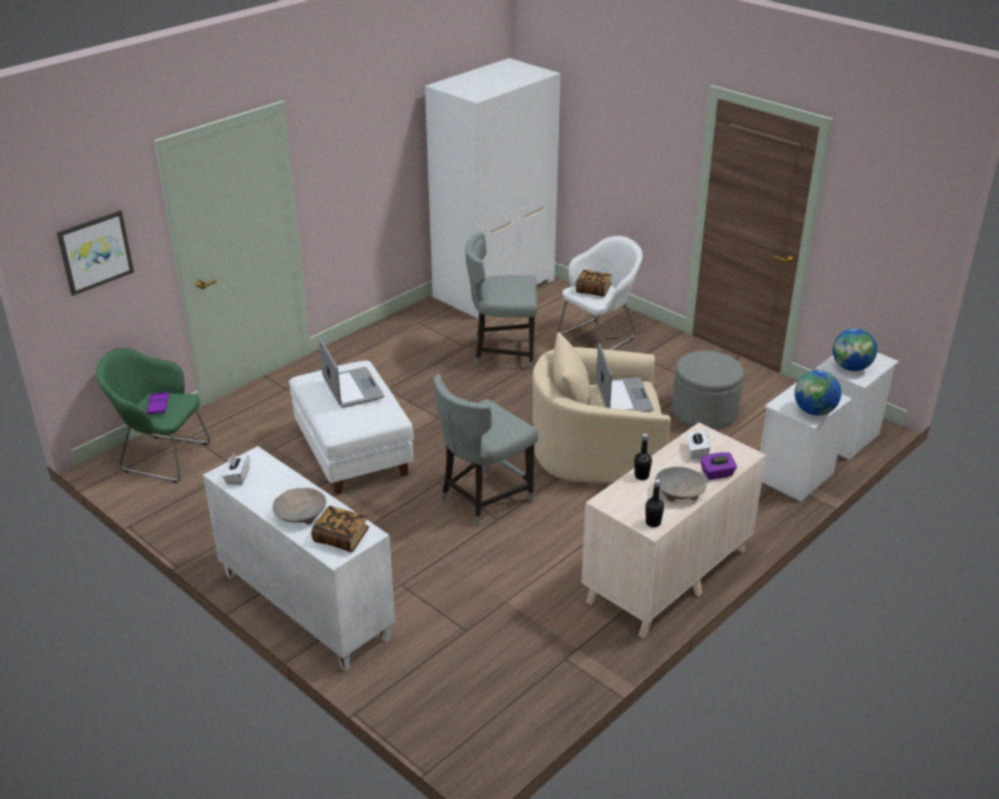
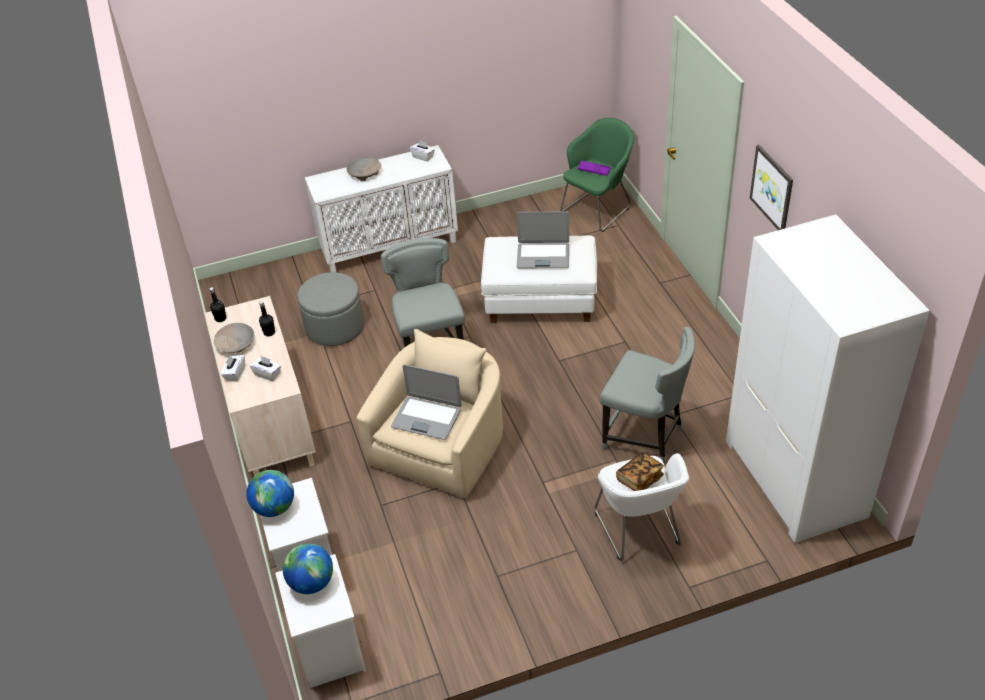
camera: 120 degrees right, 10 degrees up
(95, 252) = (639, 53): picture -> picture (772, 188)
(341, 538) = (328, 184): book -> none
(502, 353) = (645, 438): grey chair -> grey chair turned 90 degrees clockwise
(704, 412) = (446, 553): grey ottoman -> grey ottoman (335, 327)
(717, 474) = (235, 373): purple tissue box -> white tissue box

